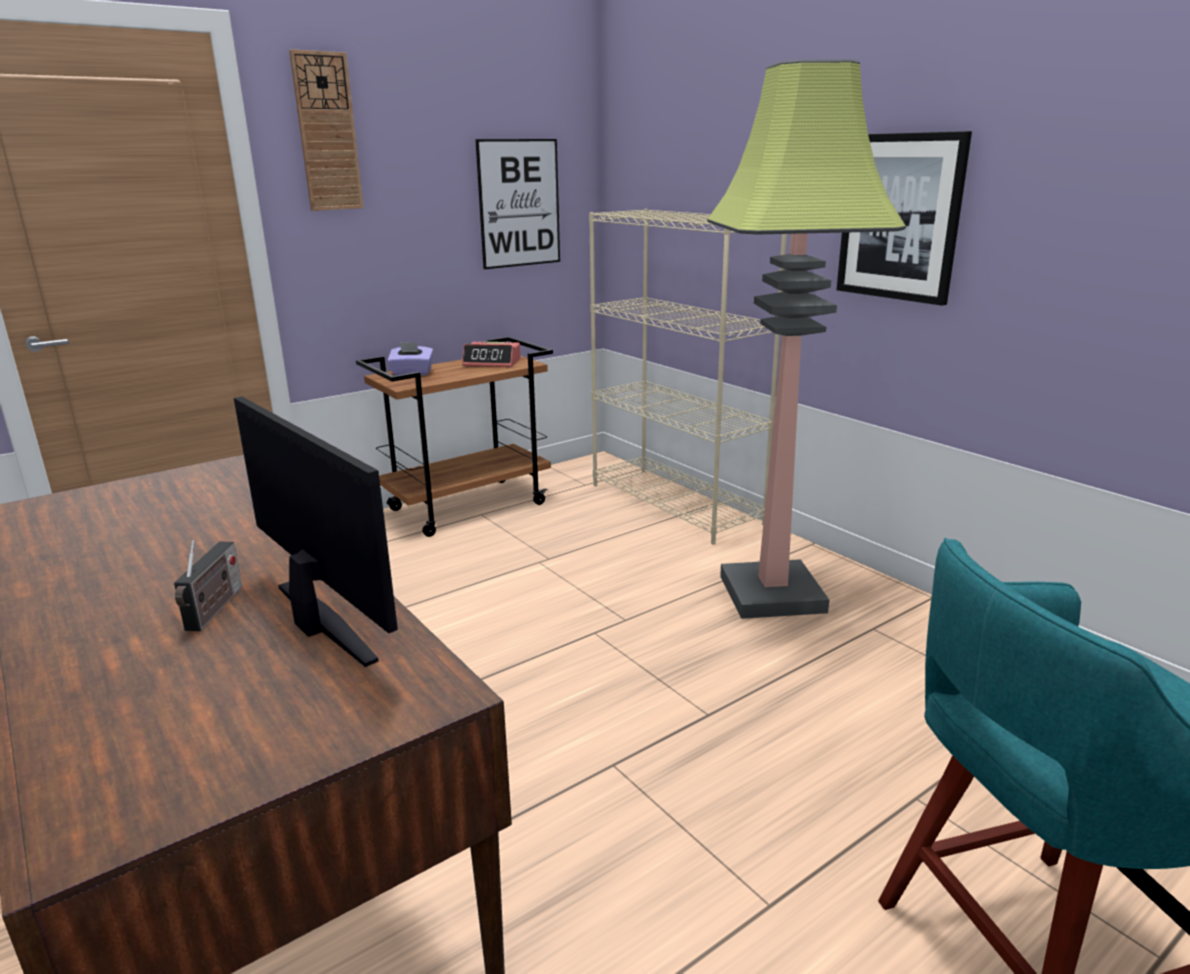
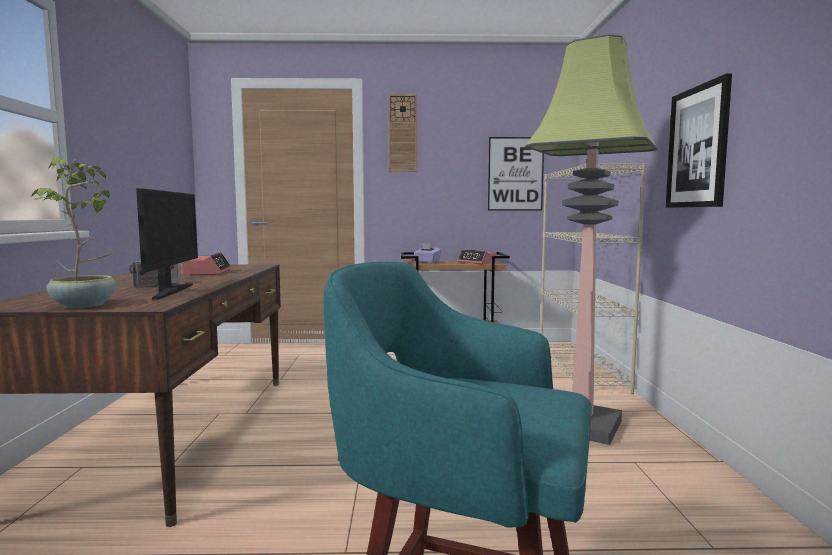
camera: 35 degrees right, 15 degrees down
(181, 523) = (207, 272): none -> alarm clock
(294, 739) = (85, 305): none -> potted plant

